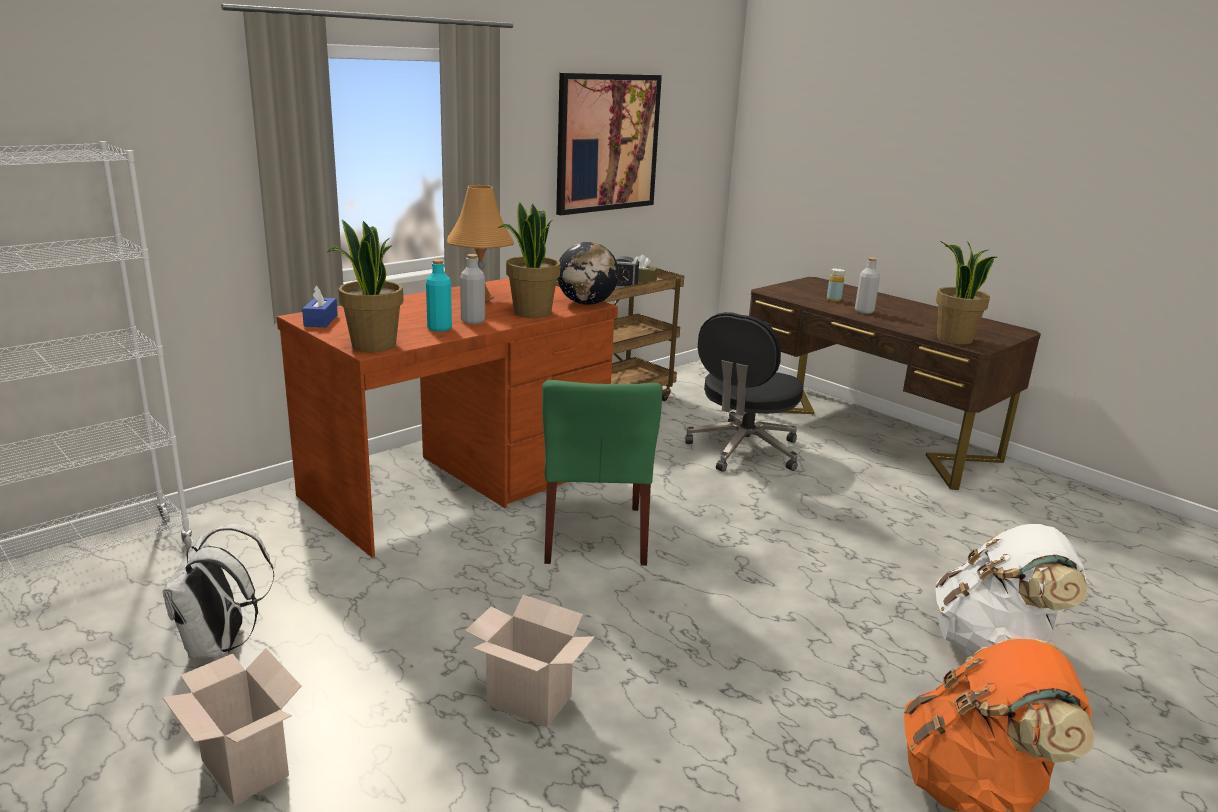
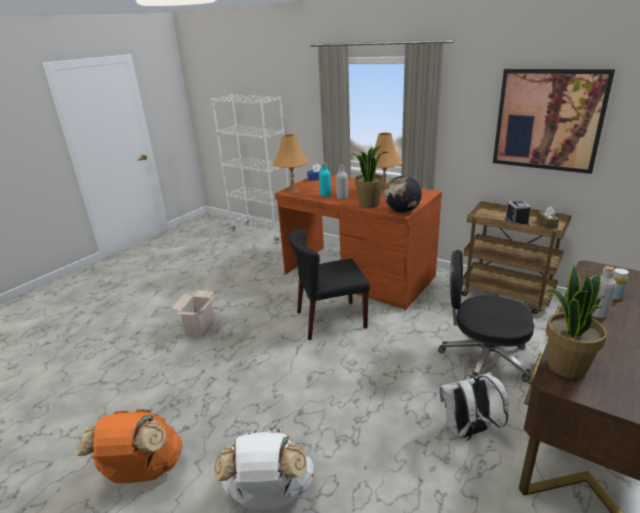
camera: 80 degrees right, 5 degrees up
(220, 646) = (223, 266): white backpack -> white backpack (468, 431)
(241, 767) = (167, 287): cardboard box -> none
(372, 345) = (293, 191): potted plant -> orange table lamp
(594, 535) = (330, 320): green chair -> black chair

